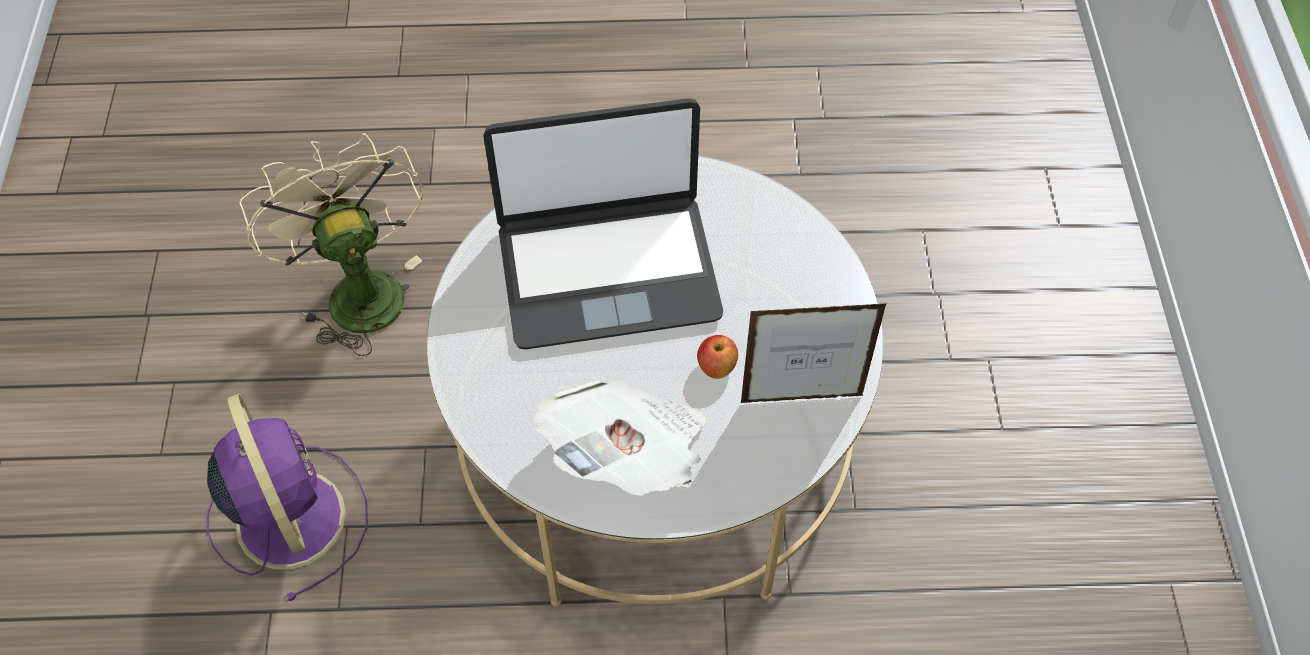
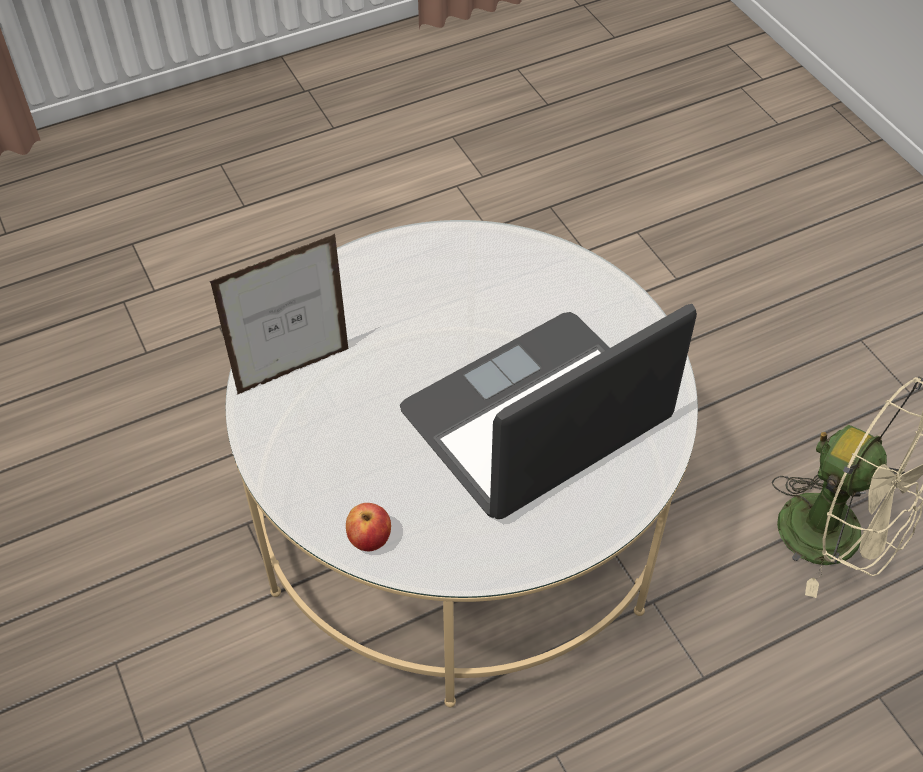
camera: 155 degrees right, 5 degrees down
(289, 515) = (721, 338): purple fan -> none
(628, 454) = (424, 278): newspaper -> none
(716, 367) = (384, 370): apple -> apple (370, 539)

